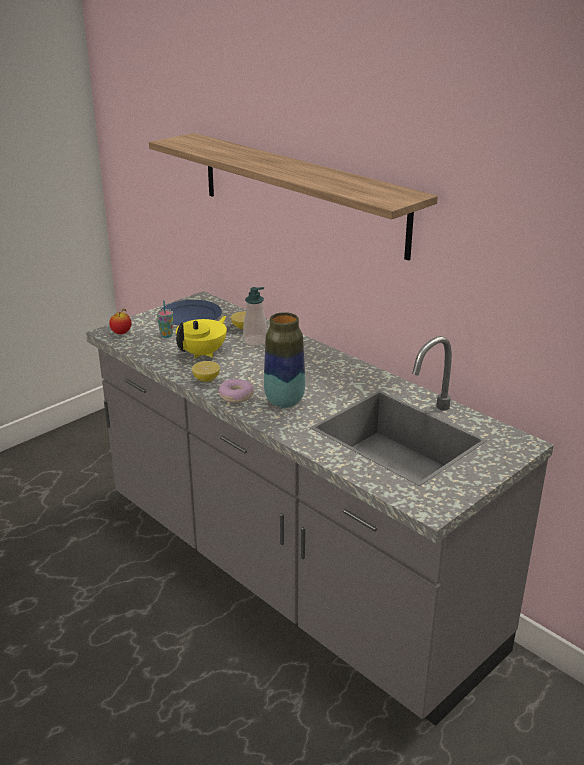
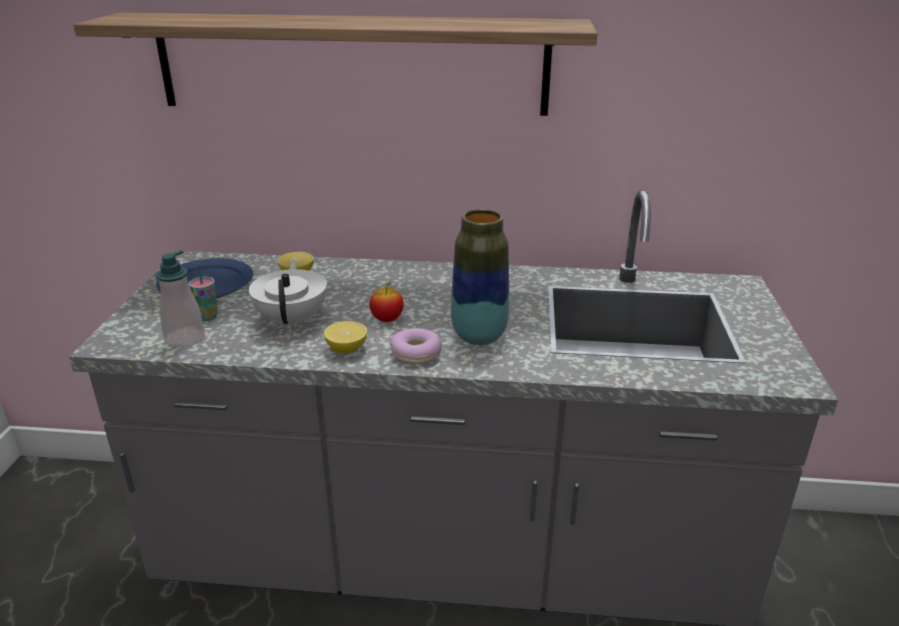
camera: 40 degrees left, 0 degrees up
(121, 333) = (133, 337): apple -> apple (387, 319)
(203, 353) = (293, 320): yellow teapot -> white teapot
(255, 341) = (336, 284): soap dispenser -> soap dispenser (185, 339)

